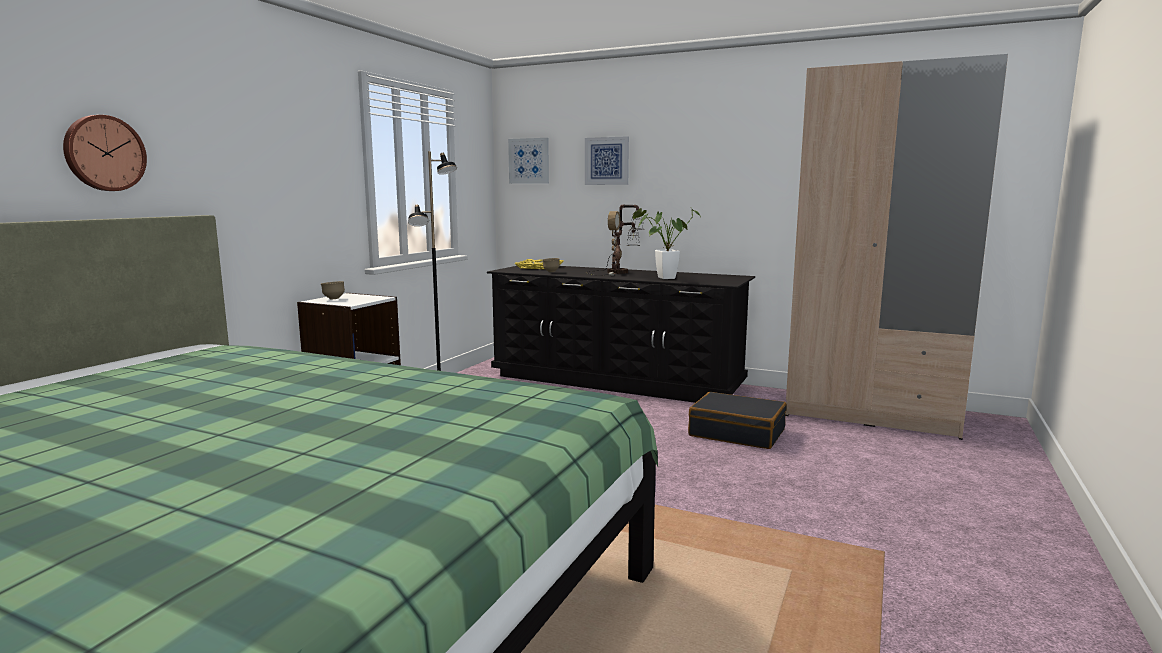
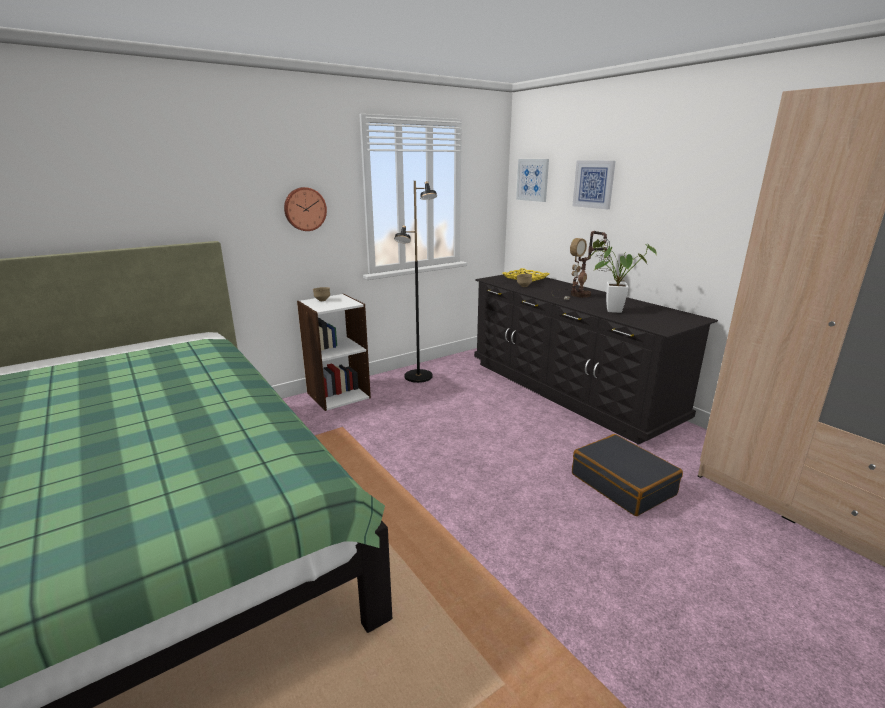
camera: 30 degrees right, 10 degrees up
(104, 153) = (137, 202): wall clock -> wall clock (304, 209)

